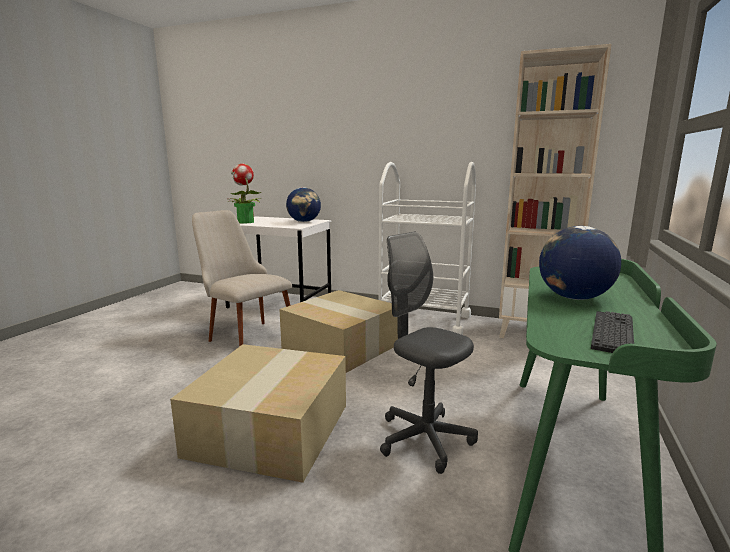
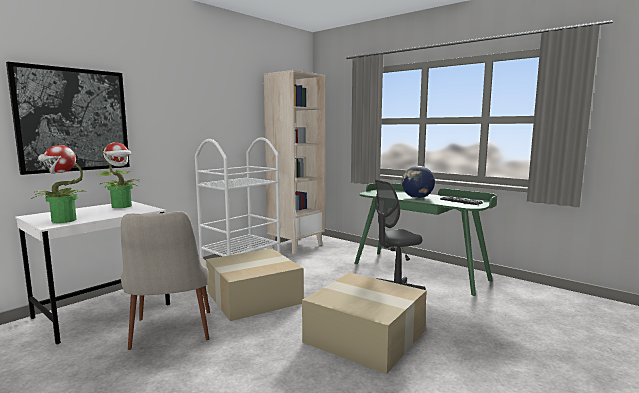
camera: 70 degrees left, 5 degrees down
(244, 335) = (171, 337): beige chair -> beige chair turned 75 degrees counterclockwise
(295, 144) = (73, 120): none -> picture
(304, 222) = (122, 206): globe -> potted plant

